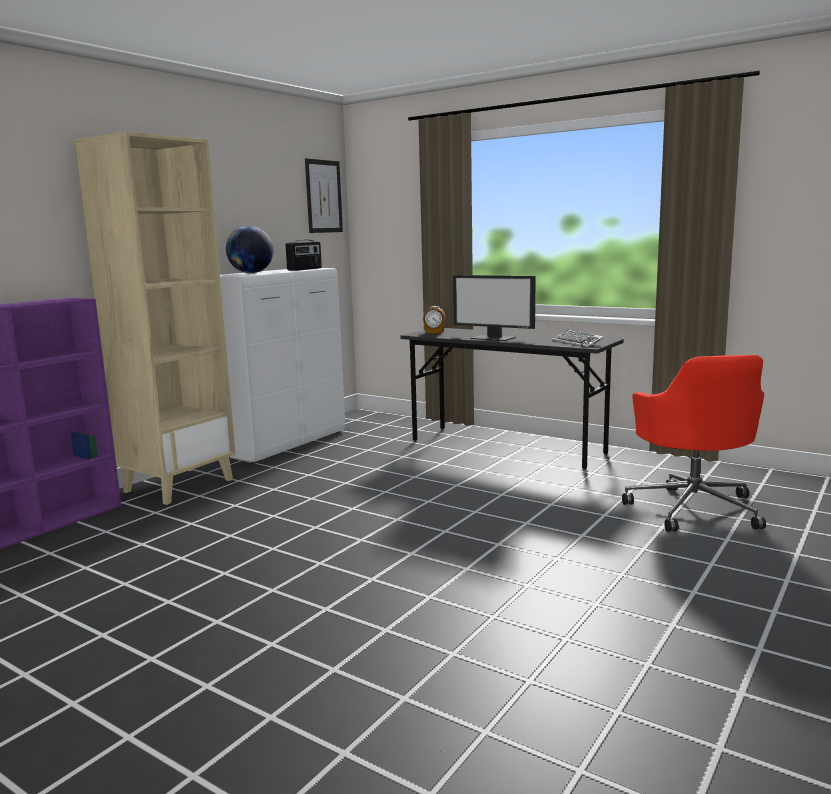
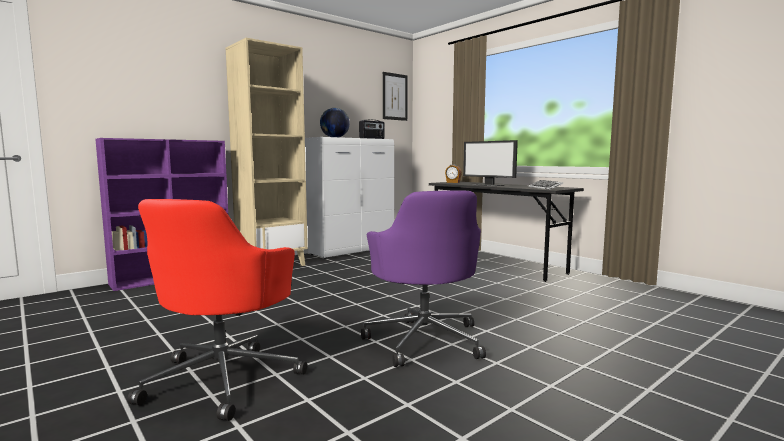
camera: 15 degrees right, 5 degrees down
(490, 584) = (424, 339): none -> purple office chair
(693, 508) = (618, 312): red office chair -> red office chair (224, 378)

